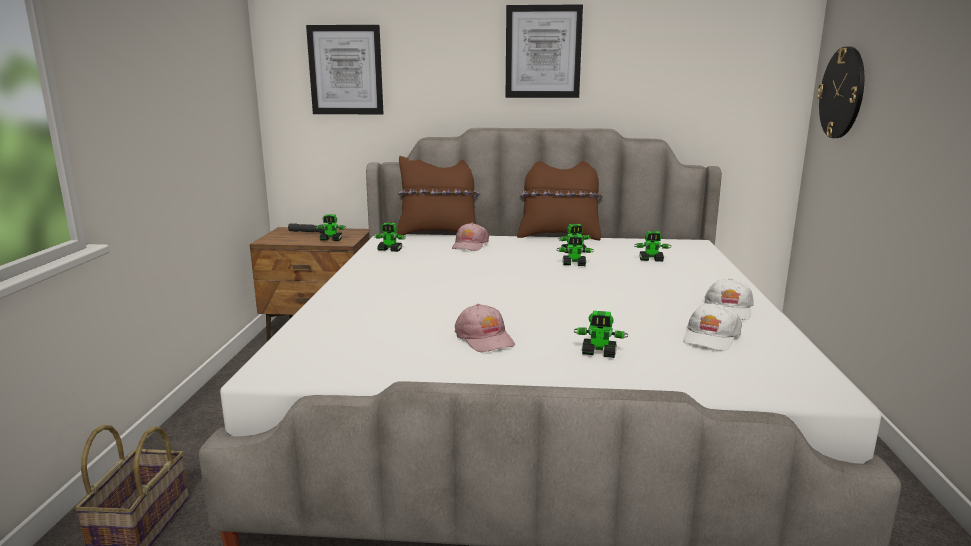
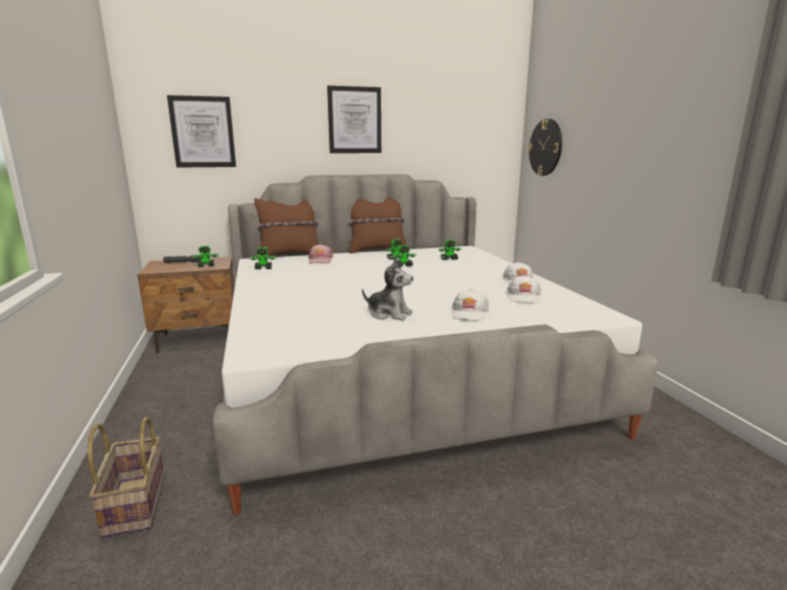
camera: 20 degrees left, 0 degrees up
(485, 338) = (389, 314): pink cap -> plush toy
(599, 353) = (469, 313): toy robot -> white cap

